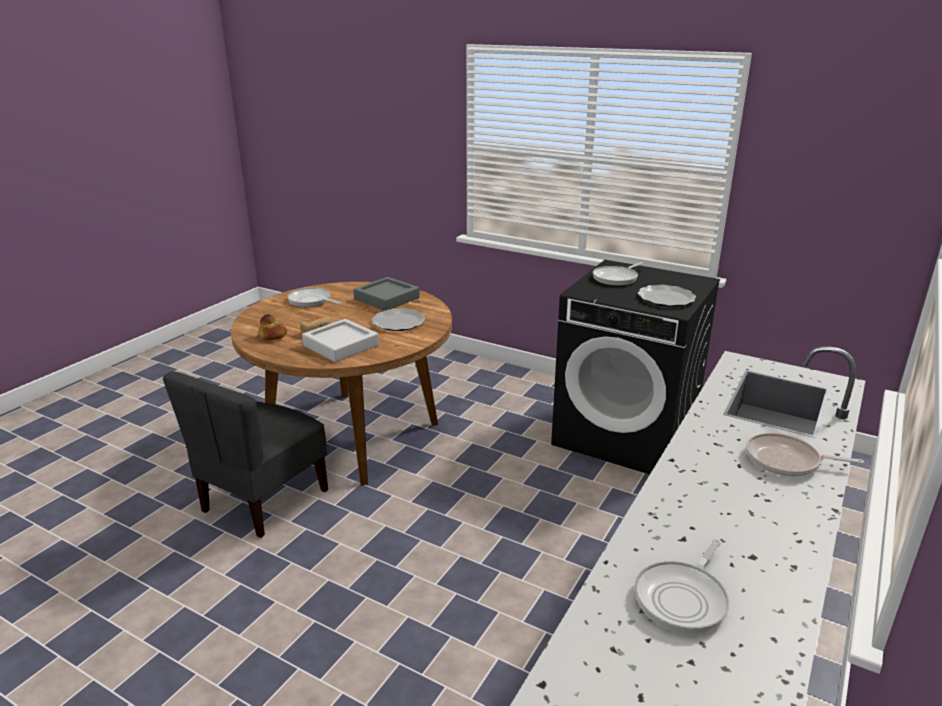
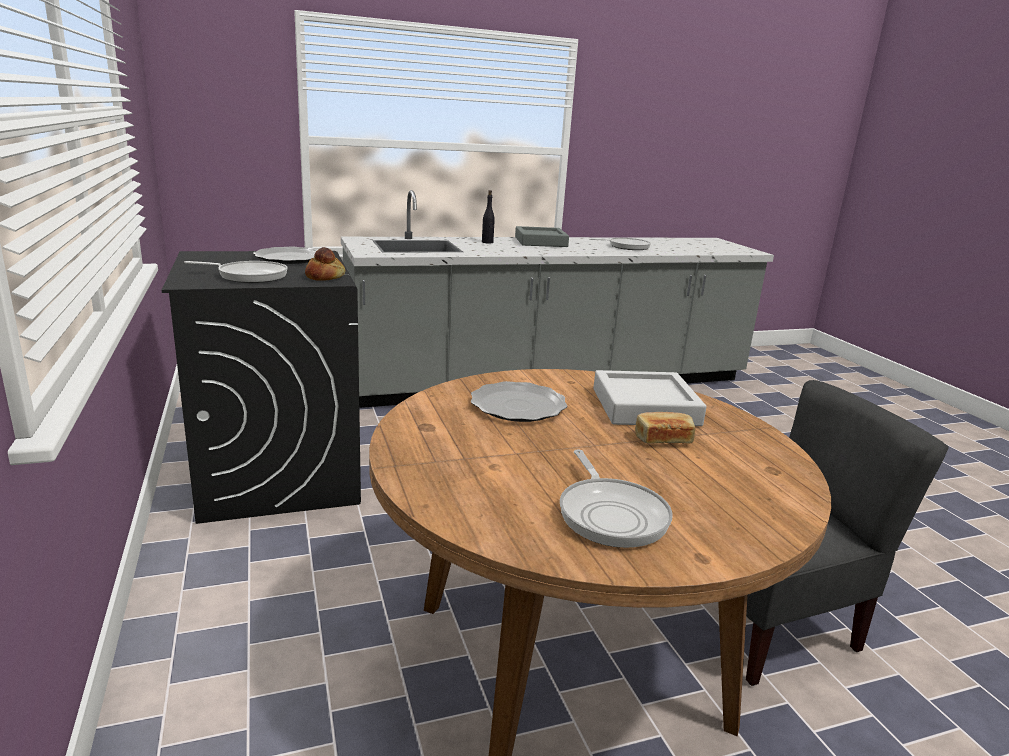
camera: 140 degrees left, 5 degrees down
(272, 336) = (746, 460): bread -> bread (325, 277)
(386, 298) = (460, 453): grey tray -> grey tray (541, 242)
(786, 461) = (487, 242): frying pan -> black bottle

